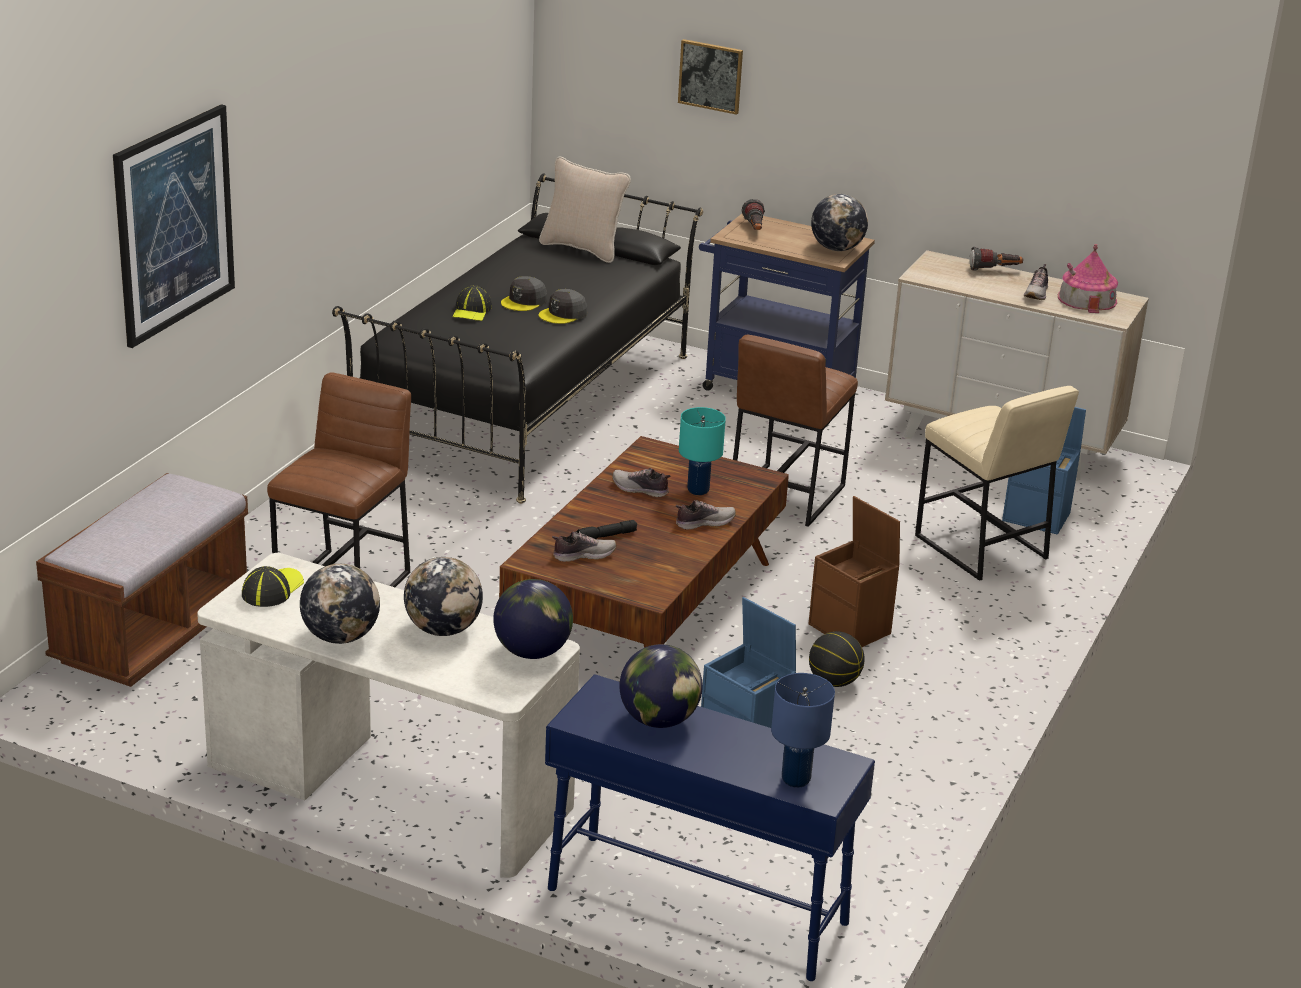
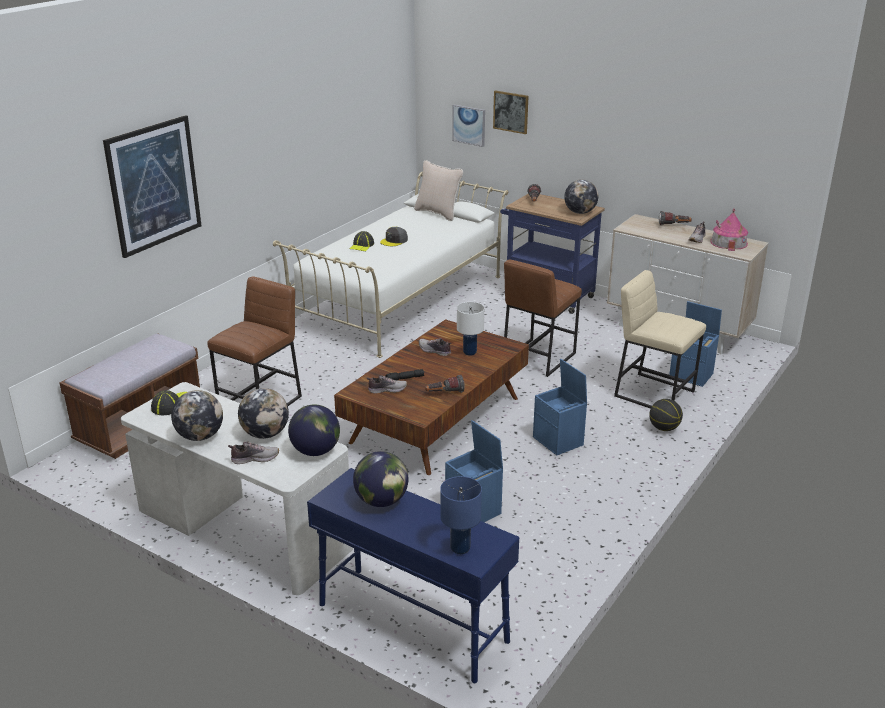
camera: 10 degrees right, 0 degrees up
(525, 403) = (399, 301): black bed -> white bed
(563, 314) = (414, 248): grey cap -> none
(633, 96) = (469, 125): none -> picture
(677, 558) = (444, 393): none -> flashlight
(698, 491) = (470, 353): turquoise table lamp -> white table lamp
(704, 523) = (467, 372): shoe -> shoe (255, 458)
(834, 682) = (540, 475): basketball -> basketball (664, 428)
(851, 629) = (559, 441): brown storage box -> blue storage box
(982, 548) = (653, 393): beige chair -> beige chair turned 150 degrees clockwise

